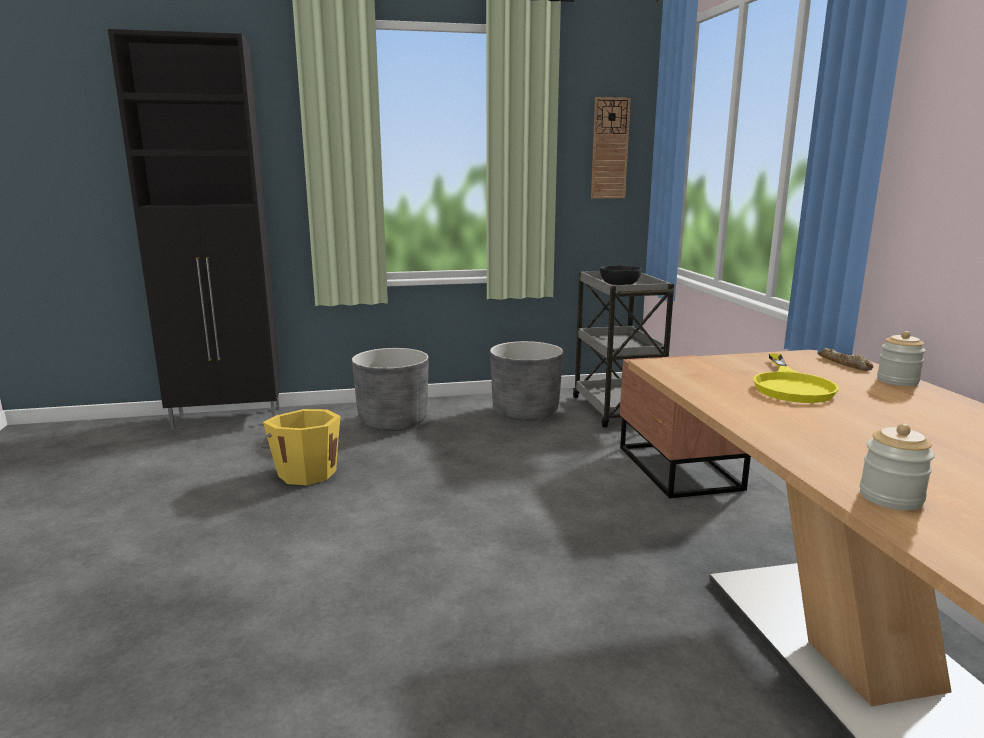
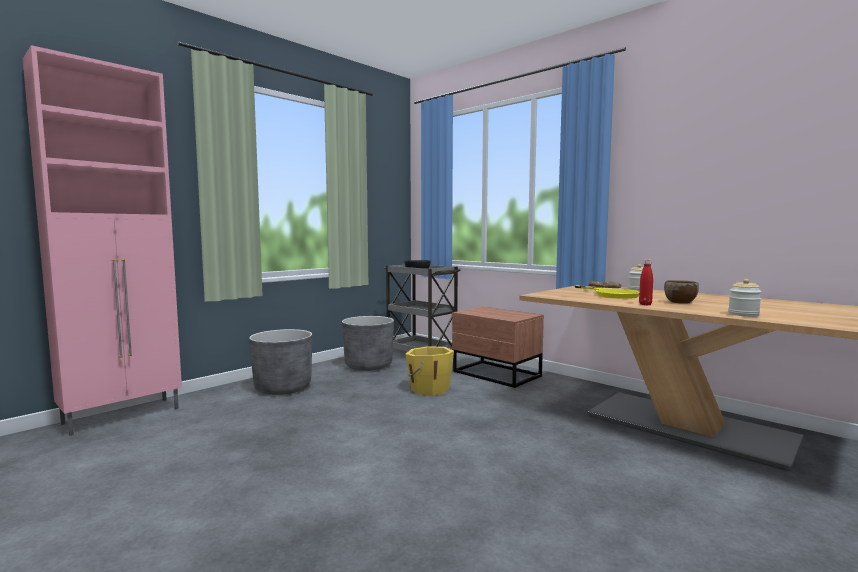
camera: 35 degrees left, 10 degrees down
(229, 419) = (124, 415): black cabinet -> pink cabinet
(306, 472) = (266, 431): yellow bucket -> yellow bucket (429, 389)
(609, 149) = (389, 188): wall clock -> none
(771, 424) = (645, 304): none -> red bottle
(868, 432) = (680, 302): none -> brown bowl

